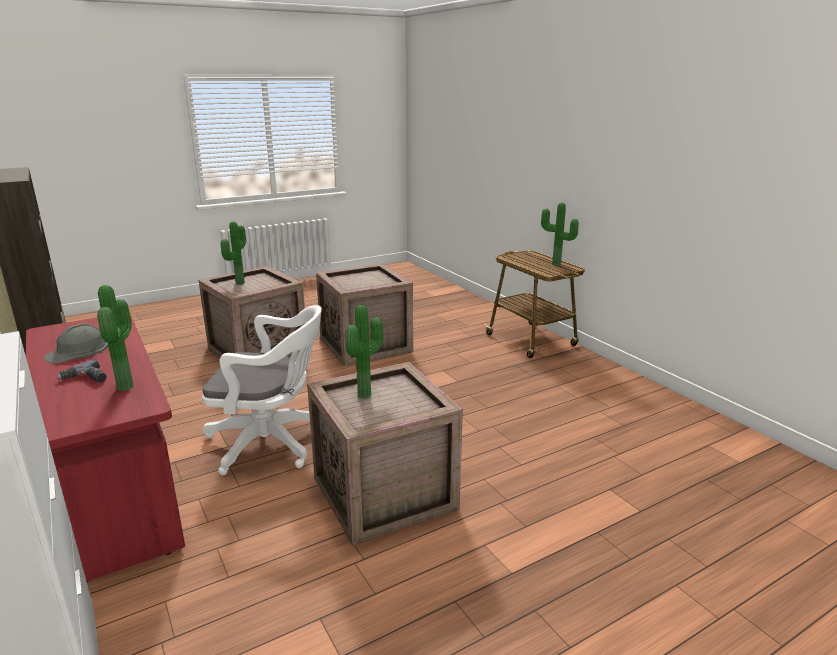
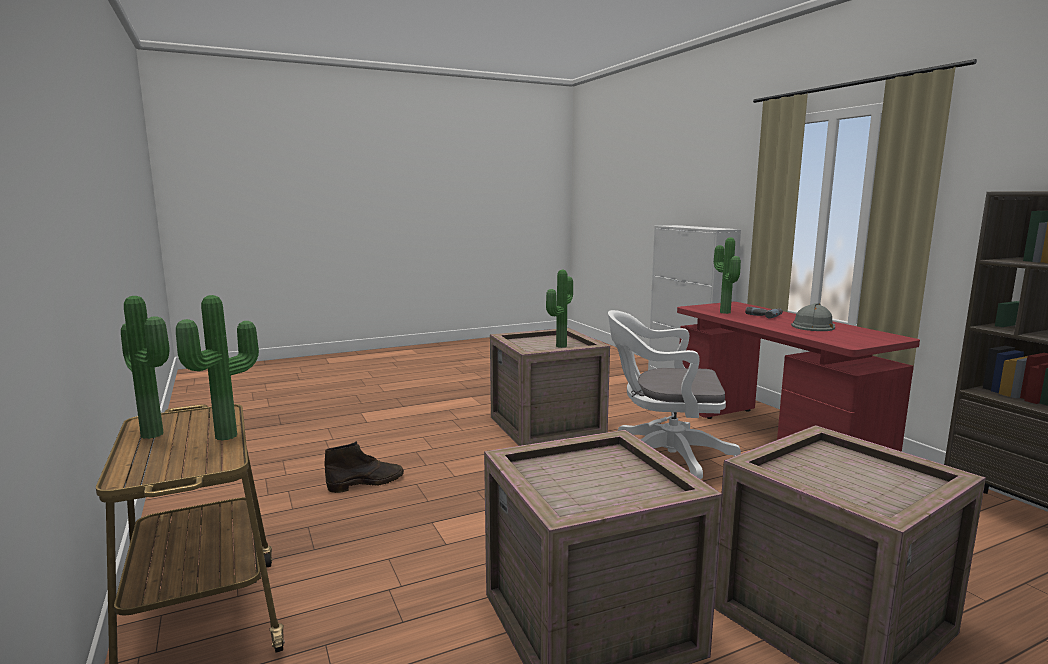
camera: 175 degrees left, 10 degrees down
(238, 283) = (885, 481): potted plant -> potted plant (229, 437)
(526, 406) = (367, 483): none -> brown boot

